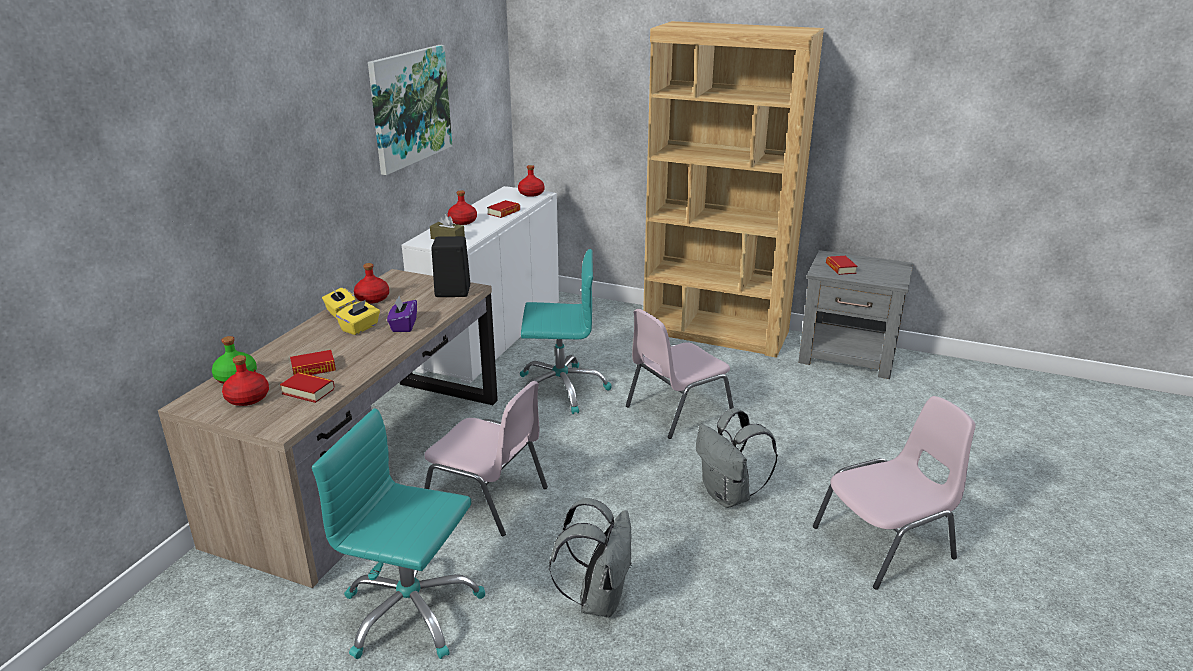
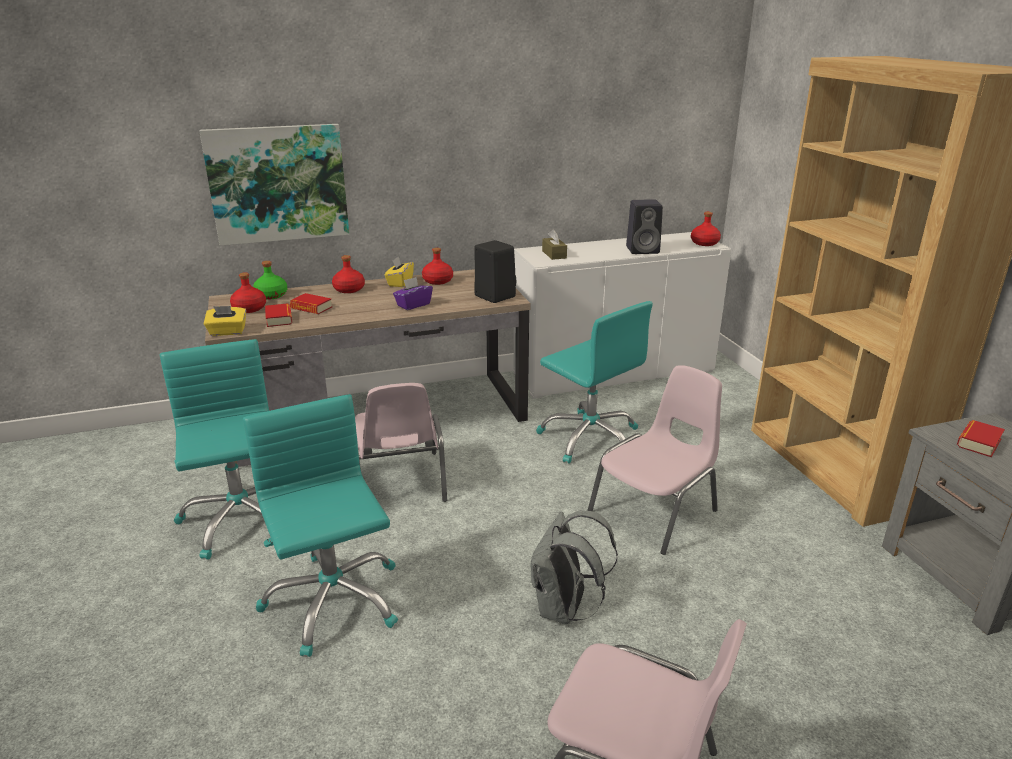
camera: 50 degrees right, 0 degrees up
(360, 328) = (388, 295): yellow tissue box -> yellow tissue box (227, 332)
(410, 107) = (554, 120): picture -> picture (278, 184)
(463, 221) = (594, 247): red bottle -> red bottle (349, 289)
(504, 212) = (643, 250): book -> black speaker
(598, 599) = (333, 601): grey backpack -> turquoise office chair
(677, 411) = (655, 511): pink chair -> pink chair turned 120 degrees clockwise

